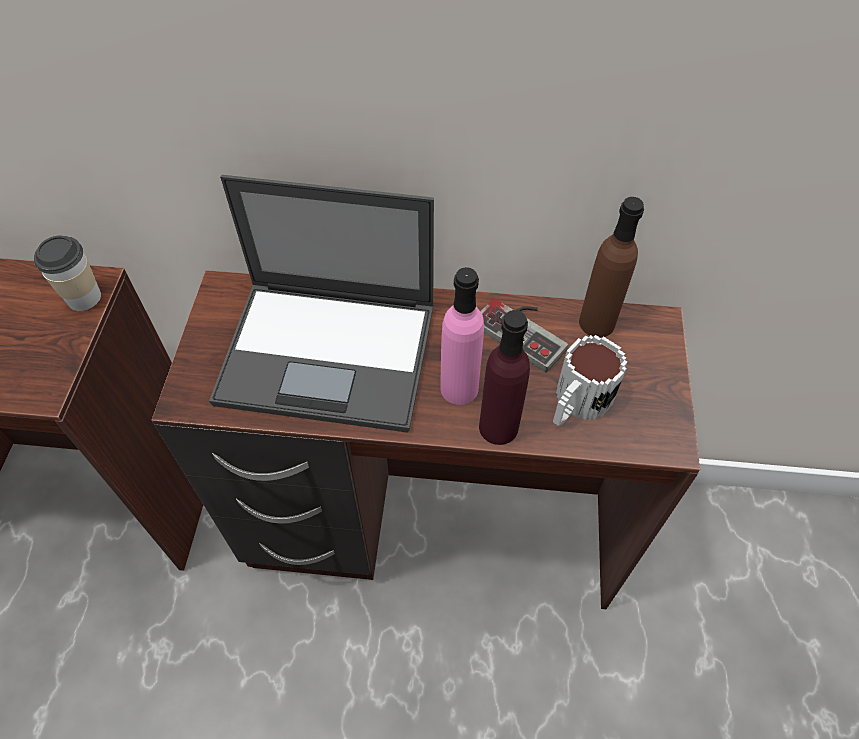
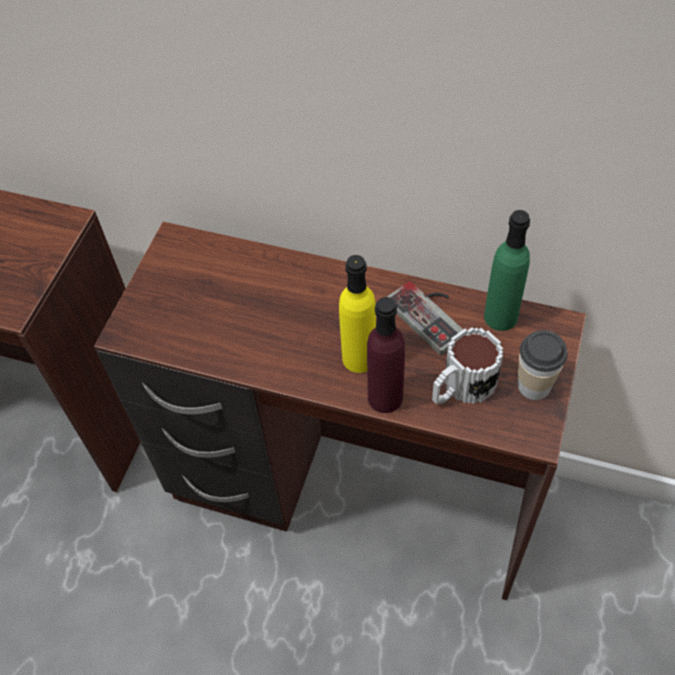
camera: 15 degrees right, 0 degrees up
(84, 297) = (57, 232): cup -> cup (534, 385)
(331, 353) = (254, 311): laptop -> none
(459, 388) = (359, 358): pink bottle -> yellow bottle
(596, 323) = (500, 317): brown bottle -> green bottle

